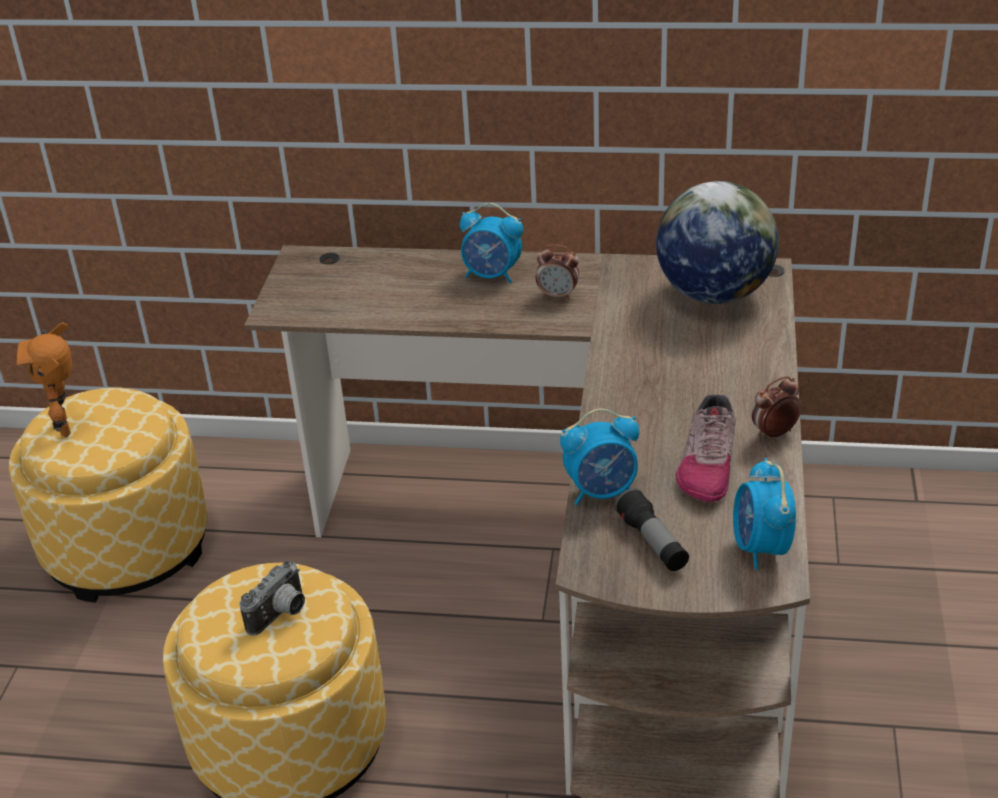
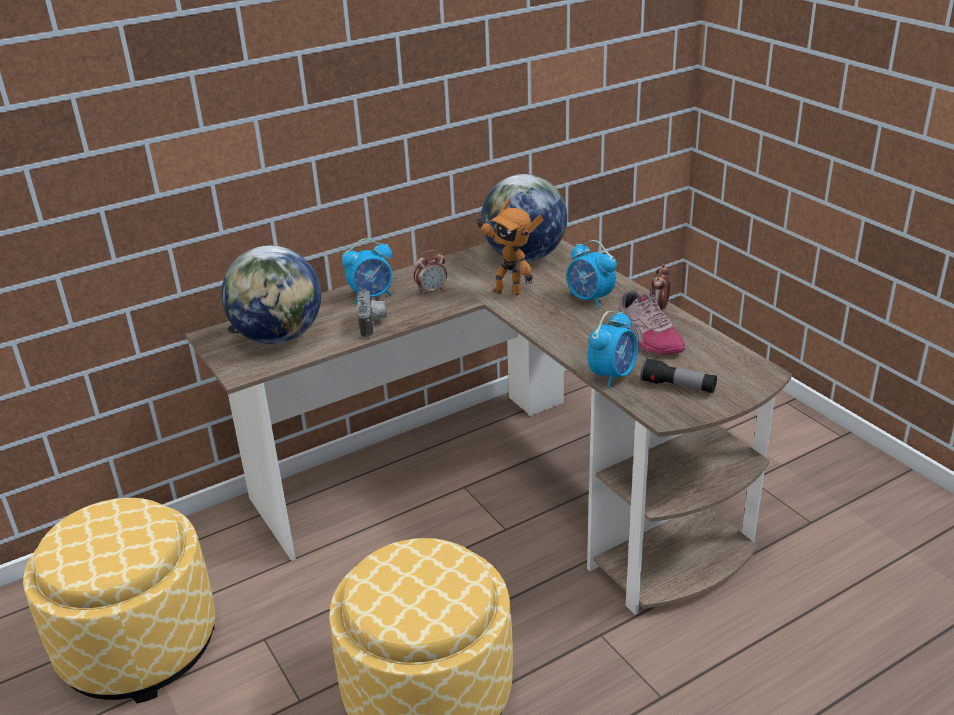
camera: 40 degrees left, 5 degrees down
(68, 426) = (82, 548): toy robot -> toy robot (508, 291)
(281, 615) = (430, 575): camera -> camera (373, 324)
(352, 286) = (279, 337): none -> globe
(761, 548) = (735, 363): alarm clock -> alarm clock (590, 299)

